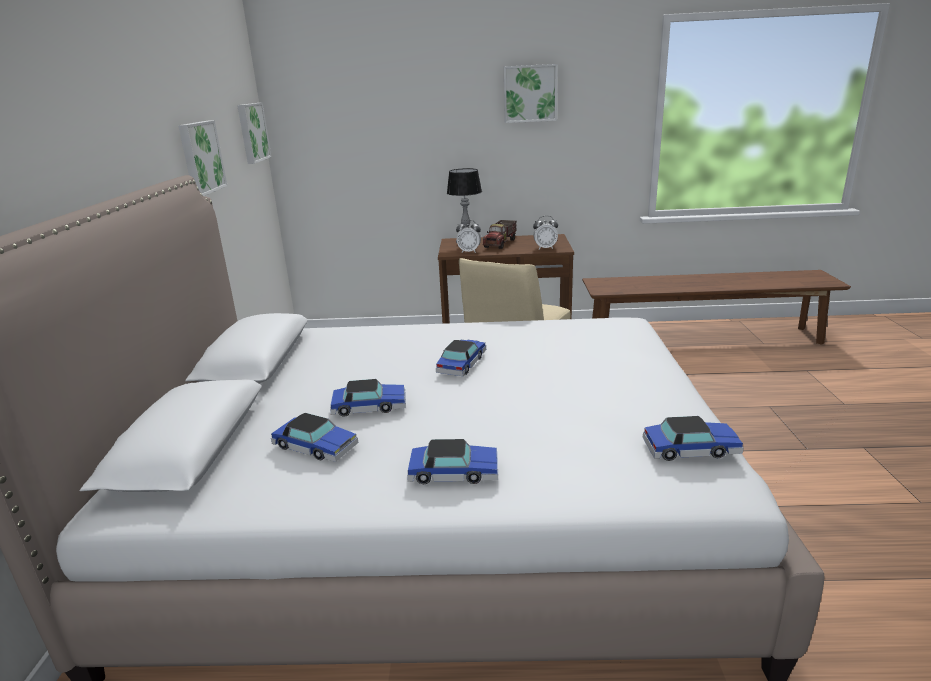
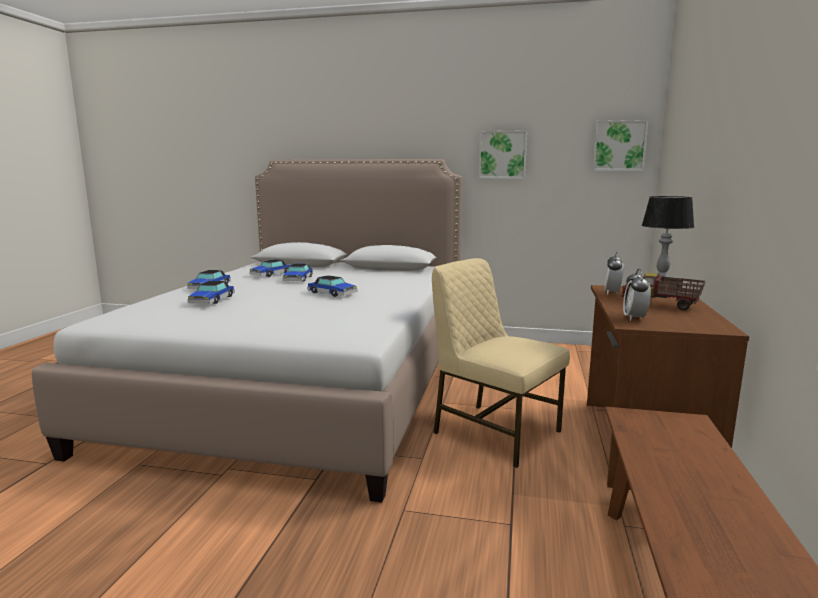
camera: 100 degrees right, 10 degrees down
(530, 93) = (770, 85): picture -> none
(690, 449) = (136, 318): toy car -> toy car (212, 300)

